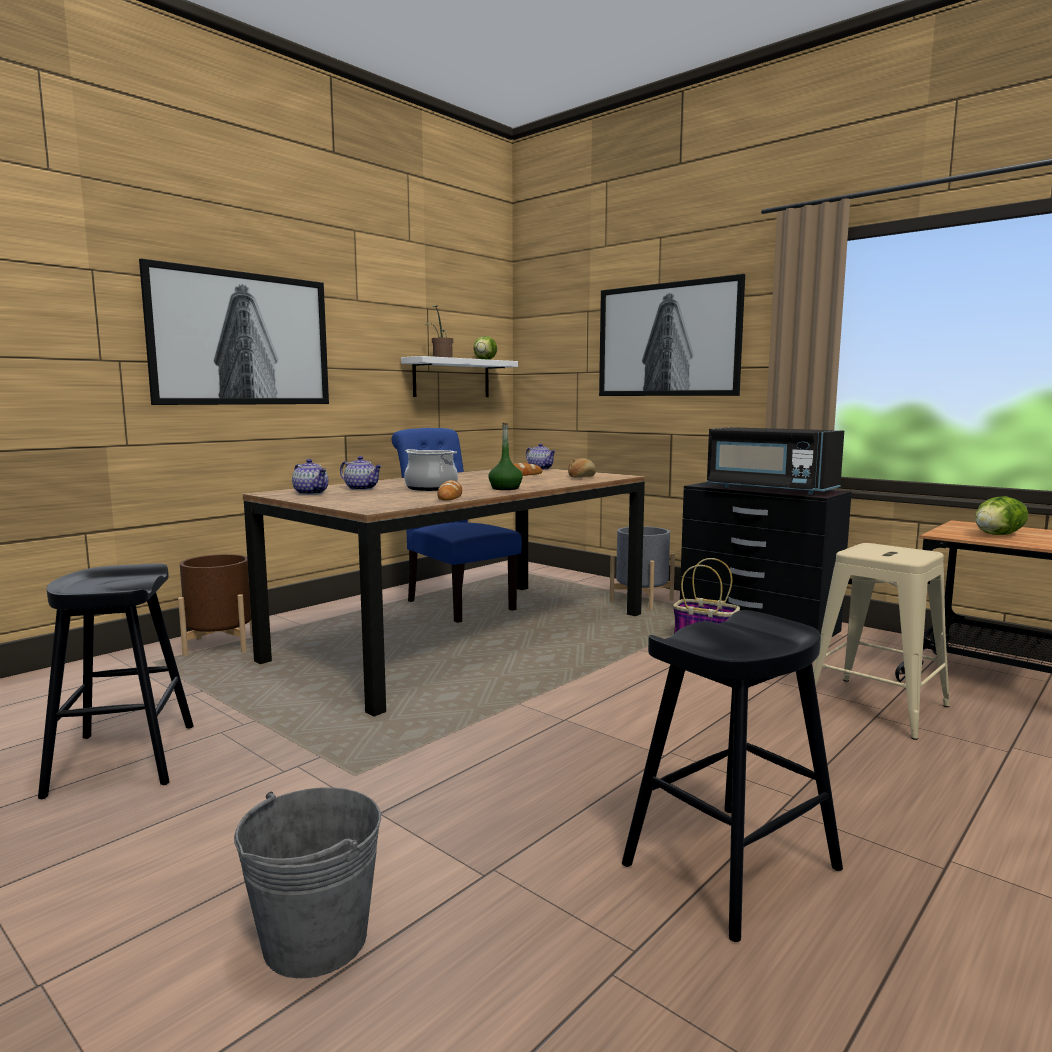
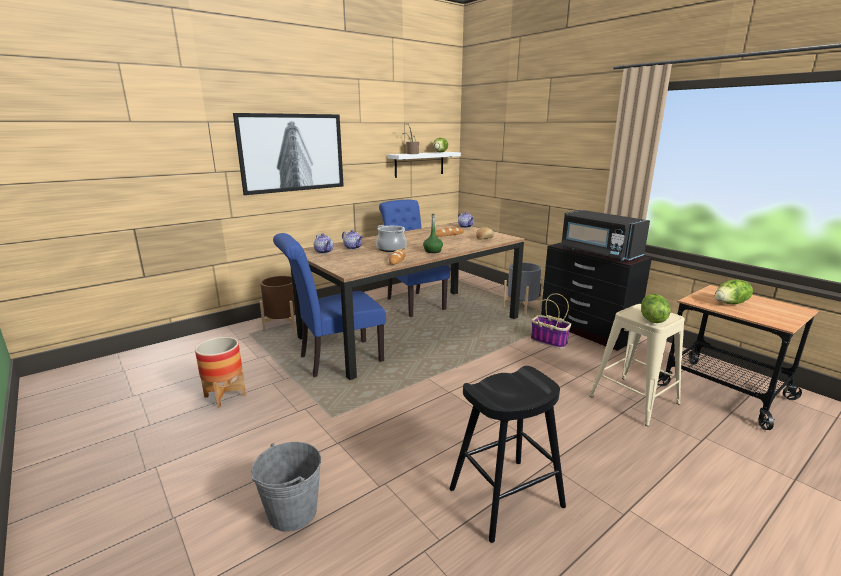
camera: 10 degrees right, 10 degrees up
(123, 759) = (225, 396): black stool -> planter
(337, 689) = (336, 359): none -> blue chair
(667, 340) = (550, 146): picture -> none
(897, 556) = (651, 319): none -> lettuce

